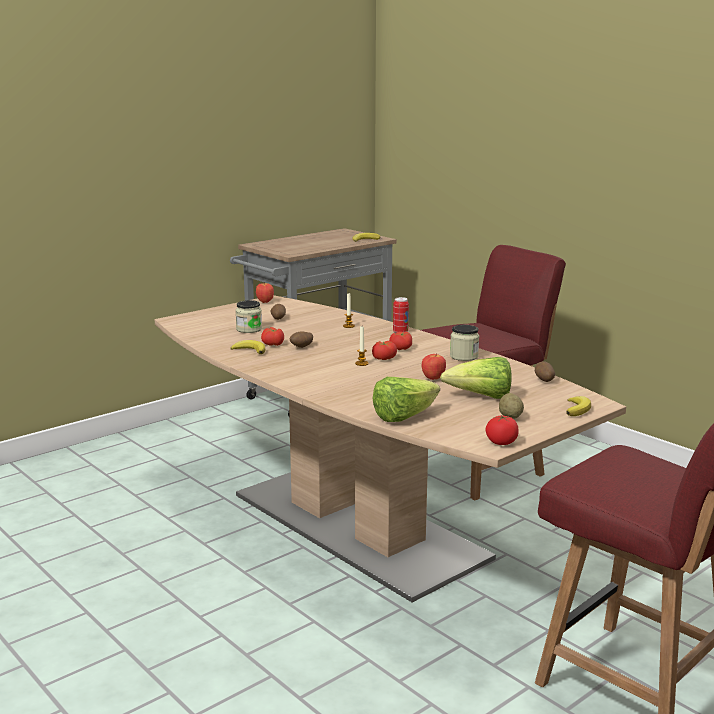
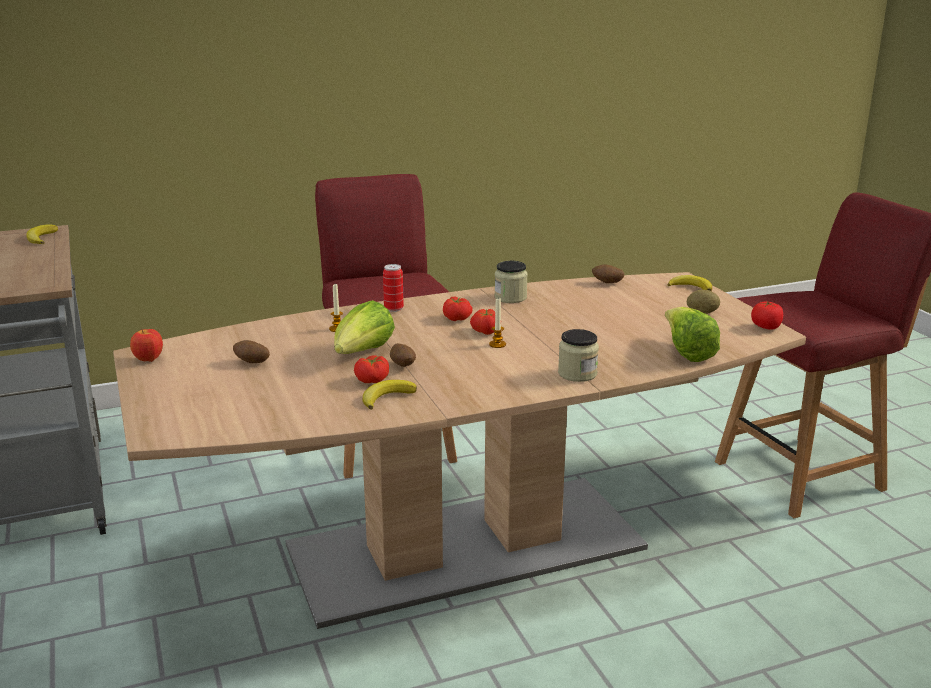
camera: 70 degrees left, 5 degrees up
(249, 329) = (283, 386): jar -> jar (577, 374)
(433, 378) = (574, 322): apple -> none
(481, 397) = (642, 313): lettuce -> lettuce (362, 353)

